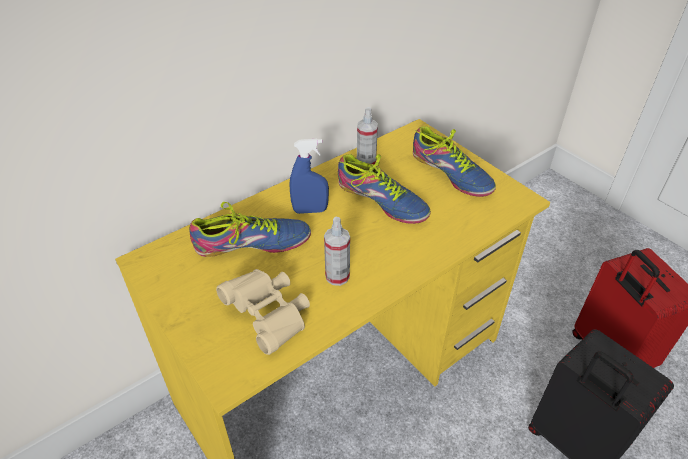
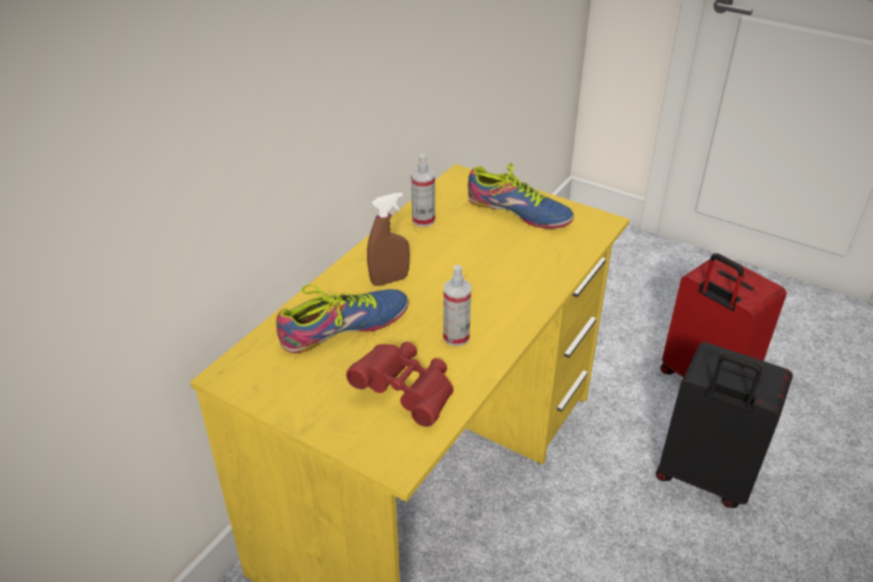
camera: 20 degrees left, 5 degrees down
(269, 317) = (407, 393): beige binoculars -> red binoculars
(310, 210) = (389, 280): blue spray bottle -> brown spray bottle
(382, 200) = (461, 253): shoe -> none

